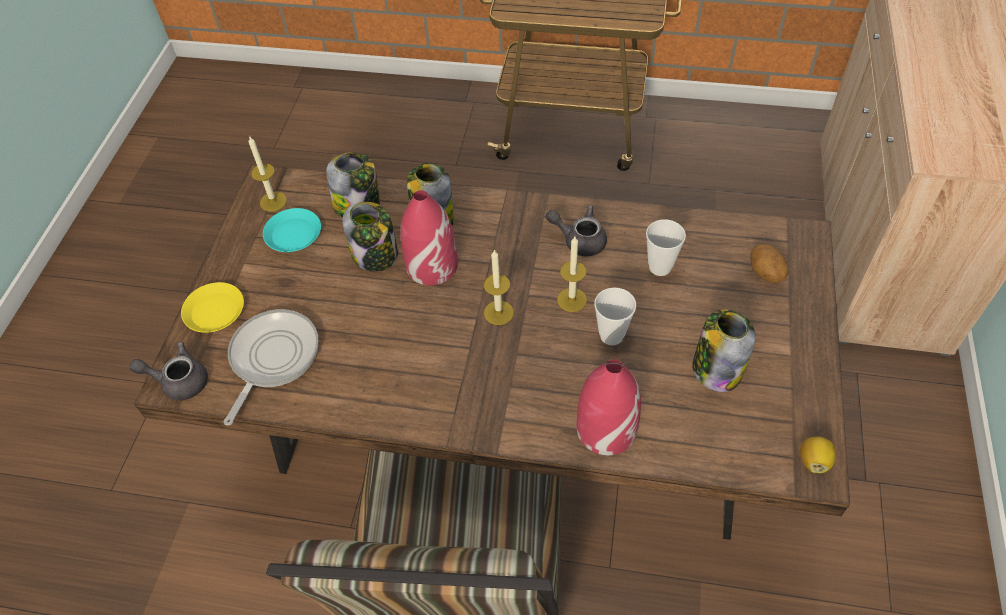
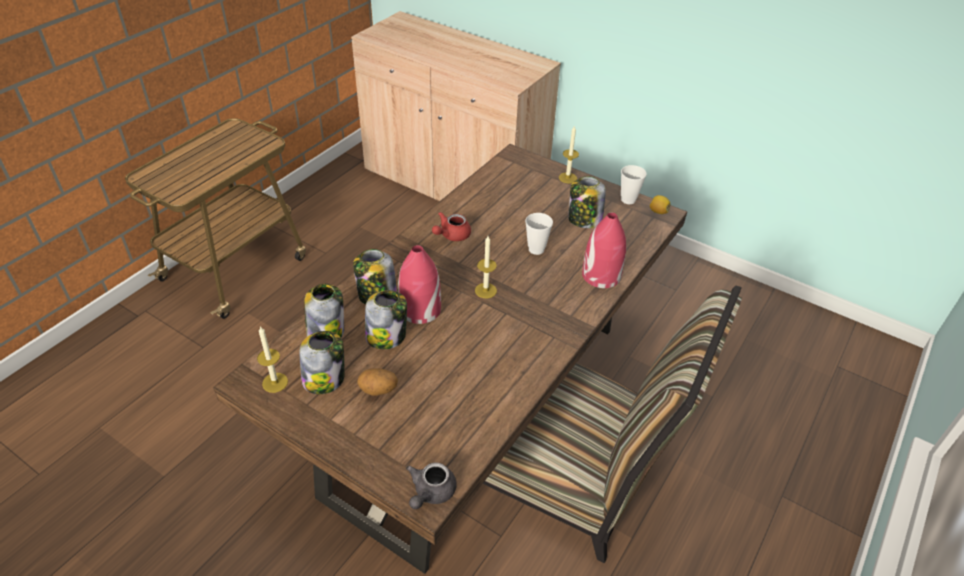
camera: 70 degrees left, 10 degrees down
(215, 312) = (371, 451): yellow plate -> none
(272, 358) = (446, 424): frying pan -> none
(293, 234) = (324, 378): turquoise plate -> jar
(572, 300) = (497, 255): candle -> candle (567, 178)
(579, 240) = (451, 235): grey teapot -> red teapot
(660, 267) = (498, 212): cup -> cup (628, 200)
(764, 274) = (530, 178): potato -> potato (378, 391)

